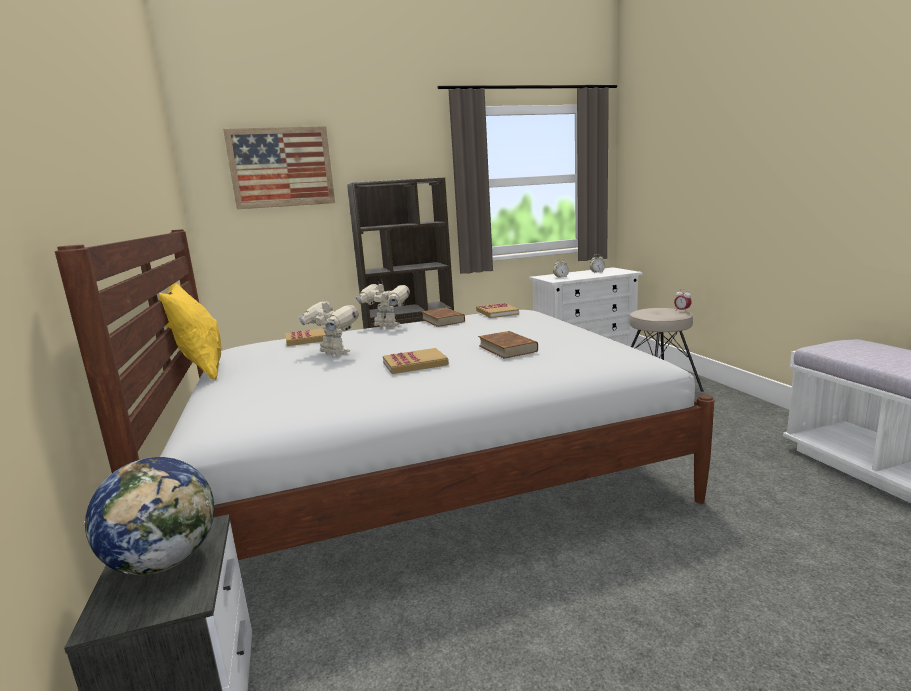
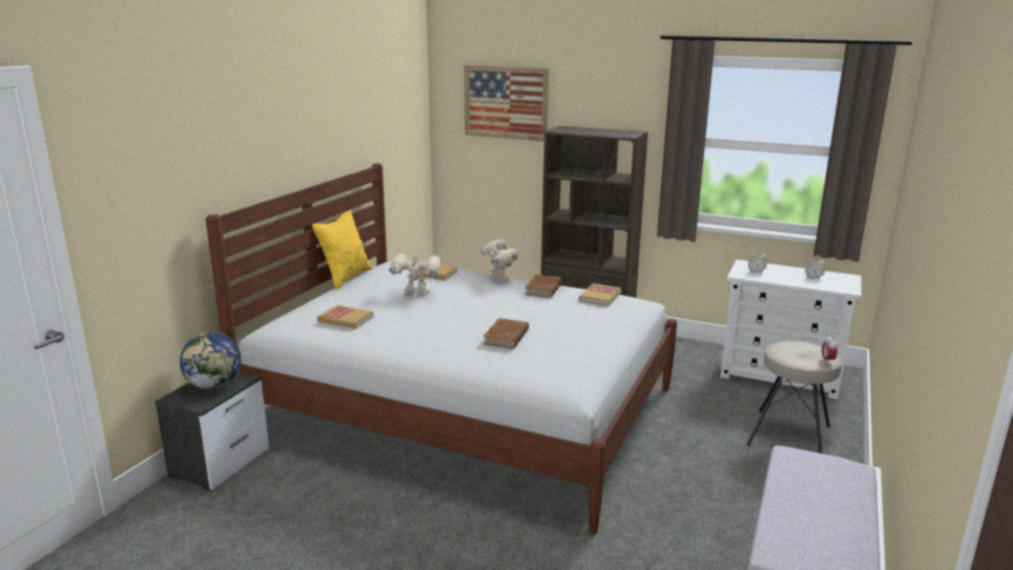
camera: 40 degrees right, 5 degrees up
(333, 353) = (416, 294): toy robot -> toy robot turned 75 degrees counterclockwise
(415, 364) = (432, 324): book -> book (345, 319)

